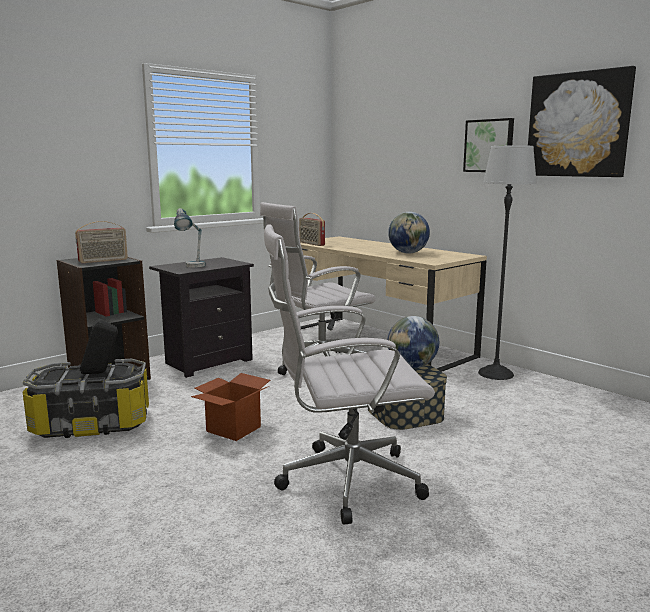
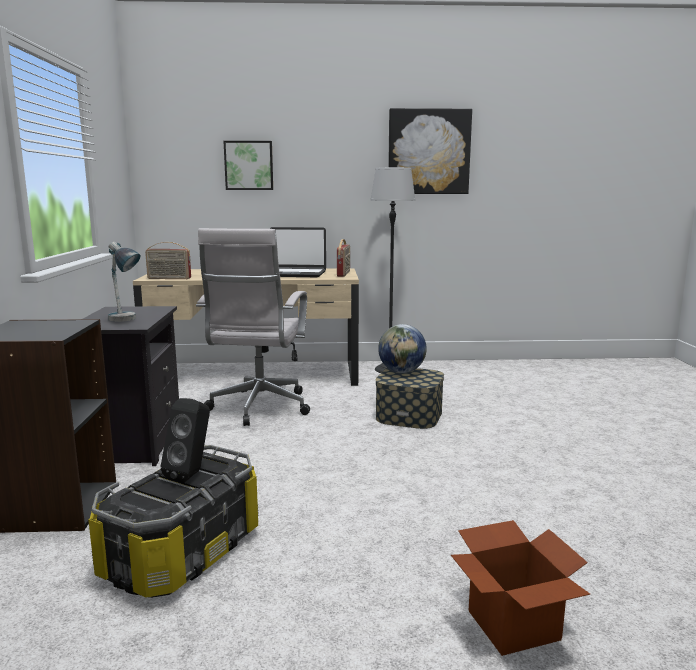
camera: 50 degrees left, 0 degrees up
(103, 261) = (49, 328): radio -> radio (344, 274)
(234, 429) = (331, 482): cardboard box -> cardboard box (513, 625)
(343, 482) = (493, 473): white office chair -> none
(408, 253) = (294, 274): globe -> laptop
(489, 146) = (347, 167): picture -> picture (249, 165)

